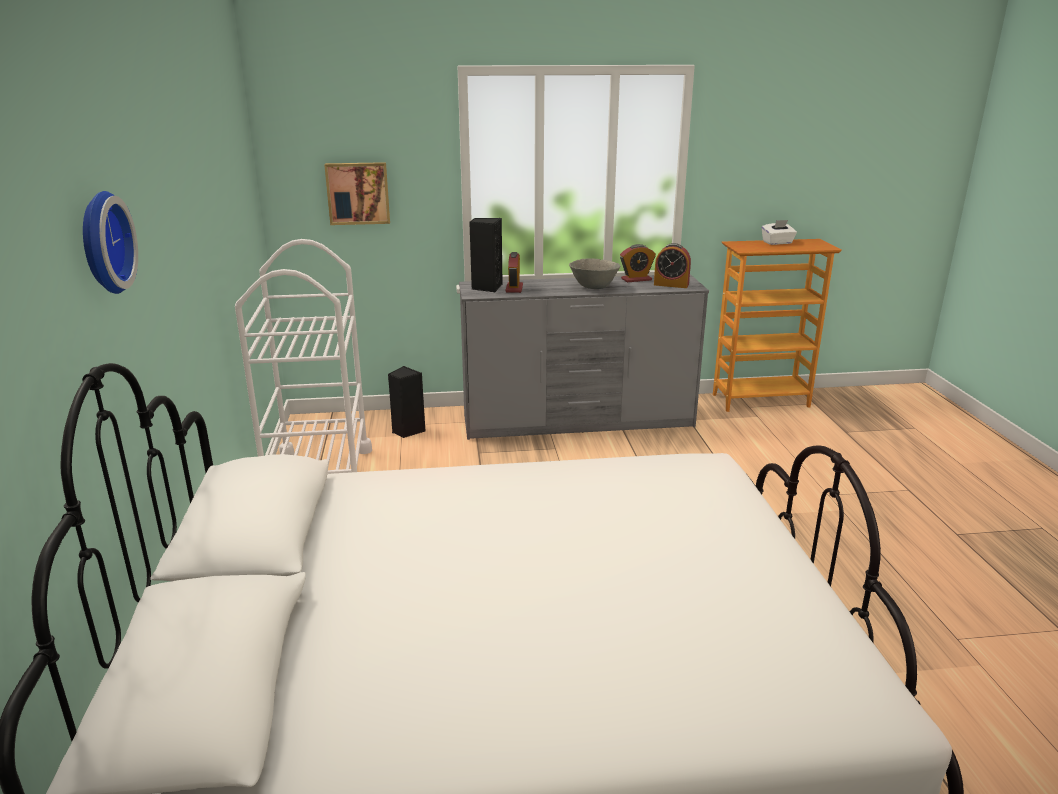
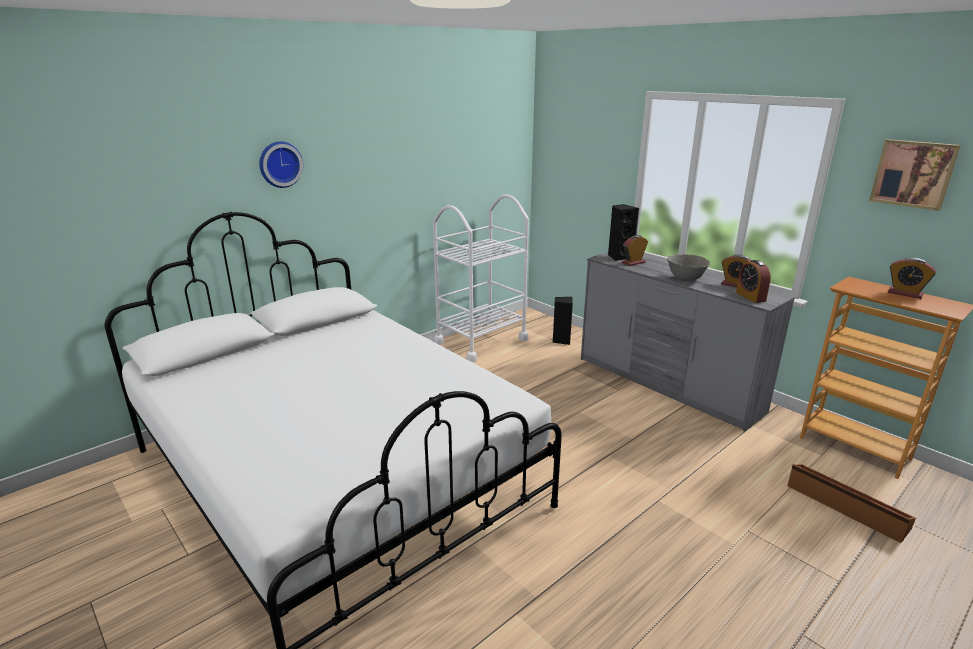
camera: 55 degrees right, 0 degrees up
(358, 193) = (578, 174): picture -> picture (913, 173)
(777, 243) = (905, 293): white tissue box -> alarm clock
(828, 442) = (845, 507): none -> brown storage box

